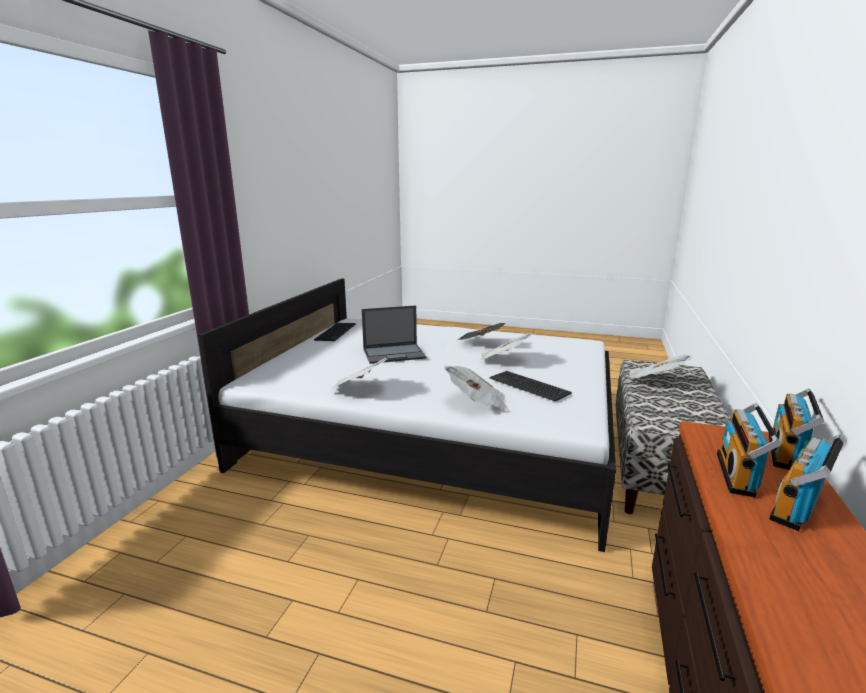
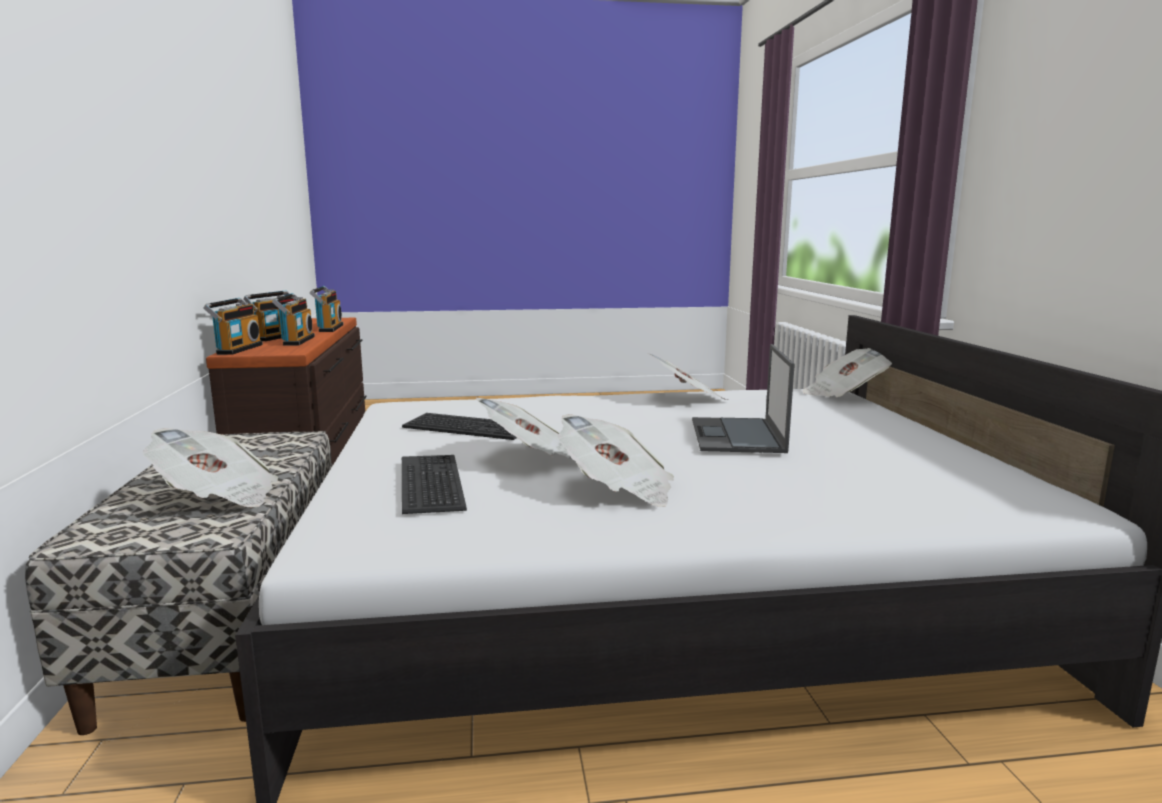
camera: 155 degrees right, 5 degrees down
(335, 332) = (974, 465): keyboard -> keyboard (432, 483)
(394, 354) = (737, 436): laptop -> laptop turned 45 degrees counterclockwise
(477, 403) = (527, 405): newspaper -> newspaper (844, 393)
(752, 556) = (328, 328): none -> radio

